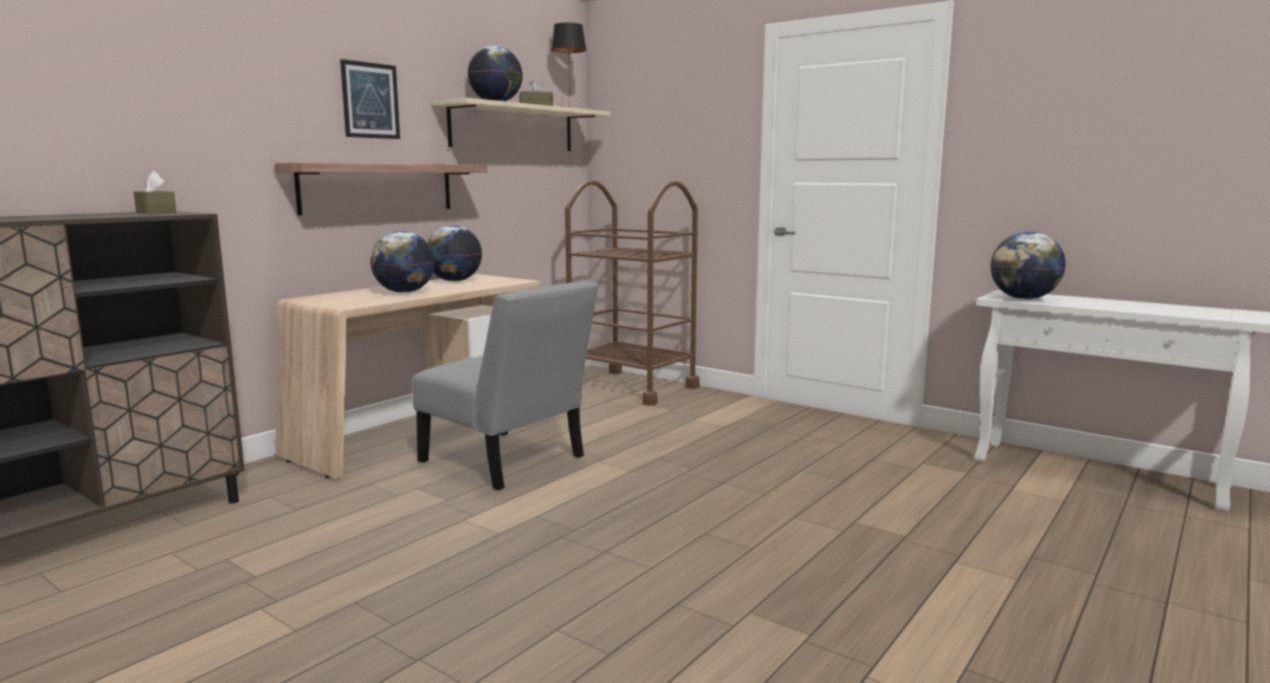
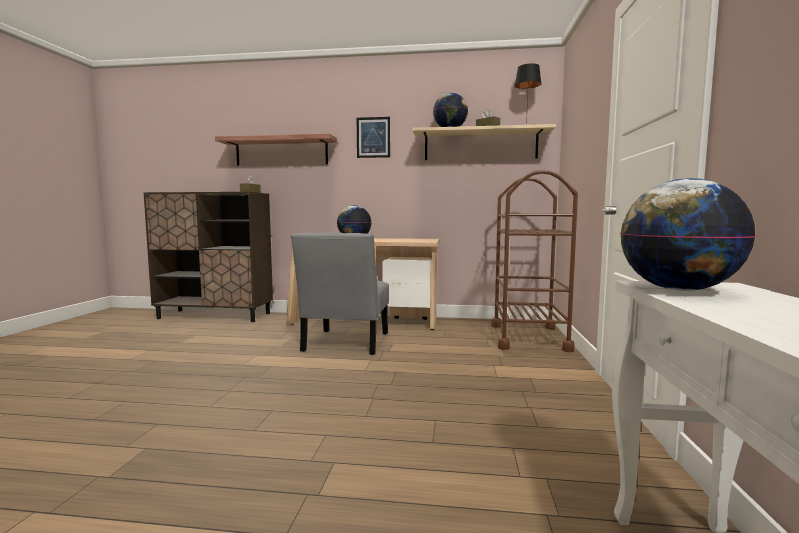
camera: 60 degrees right, 5 degrees down
(378, 188) = (374, 184): shelf -> shelf (281, 152)
(454, 281) = (404, 239): globe -> none

